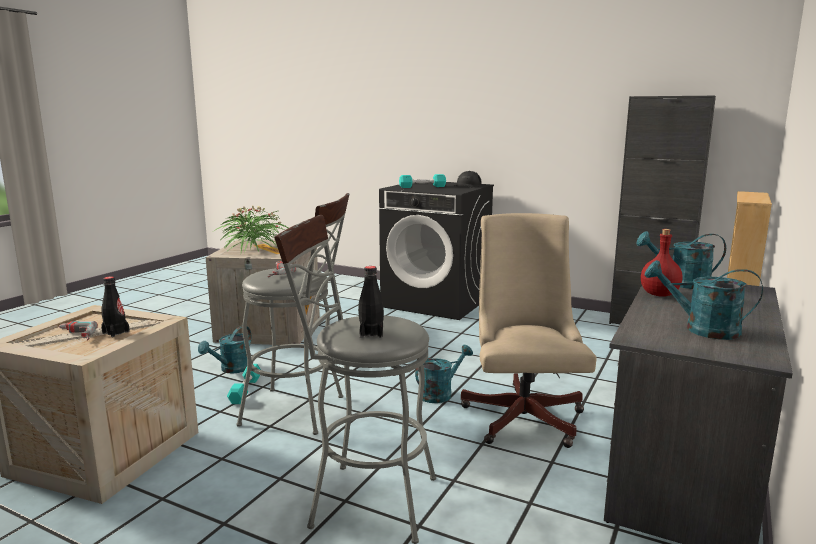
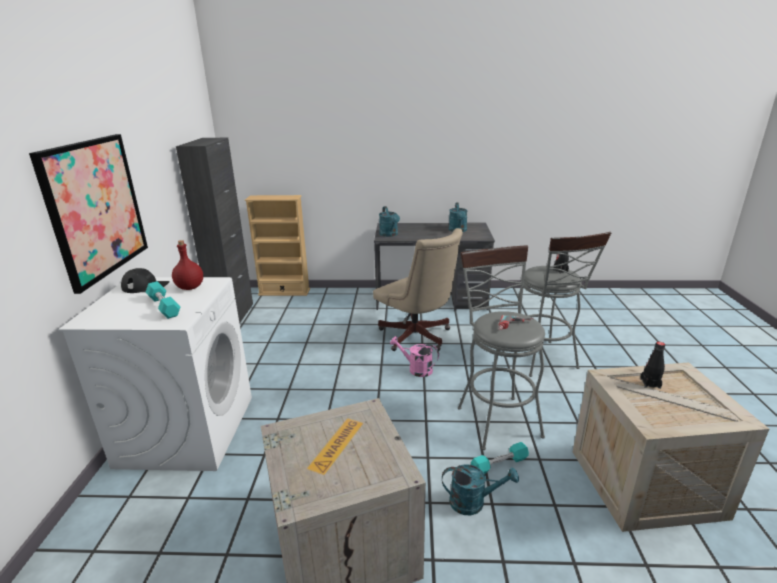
camera: 115 degrees left, 10 degrees up
(74, 336) = (683, 397): power drill -> none
(254, 248) = (343, 461): potted plant -> none
(437, 302) = (187, 430): black washing machine -> white washing machine
(440, 393) = (416, 369): turquoise watering can -> pink watering can
(489, 125) = (96, 208): none -> picture
(523, 414) = (417, 338): beige office chair -> beige office chair turned 105 degrees counterclockwise
(658, 294) = (415, 237): red bottle -> red bottle (190, 288)

